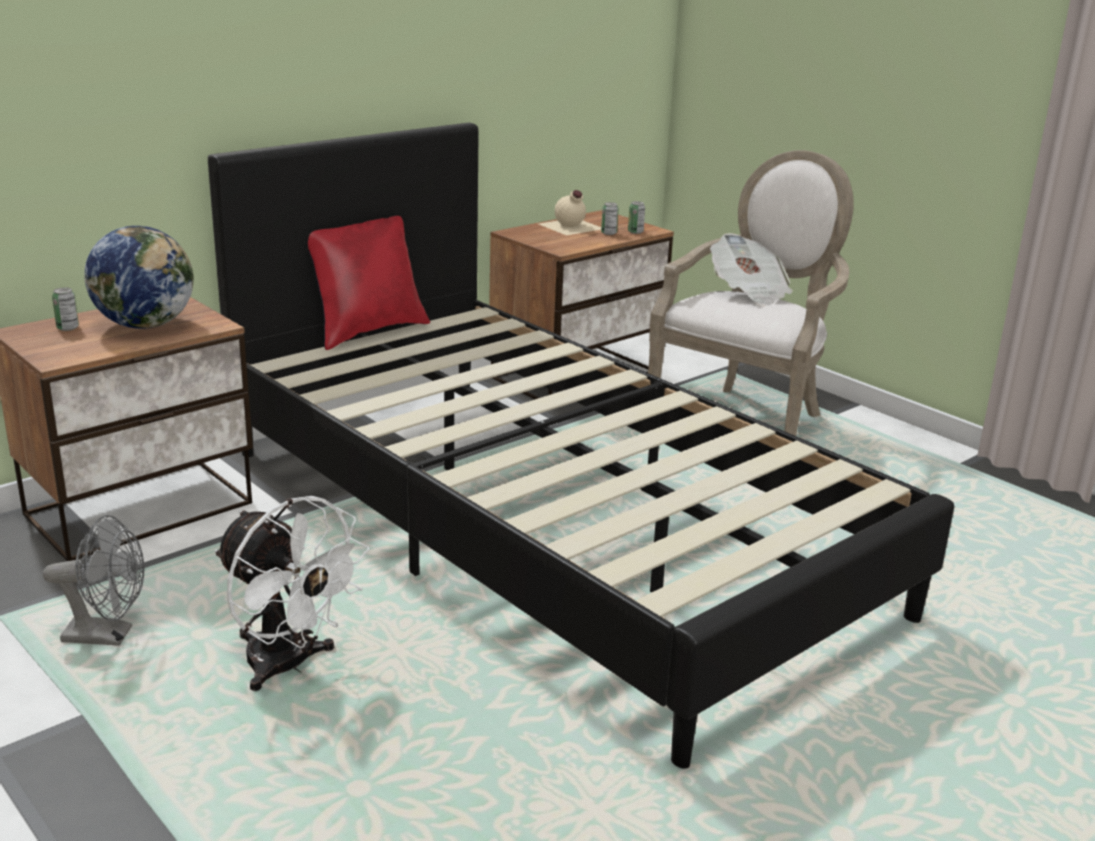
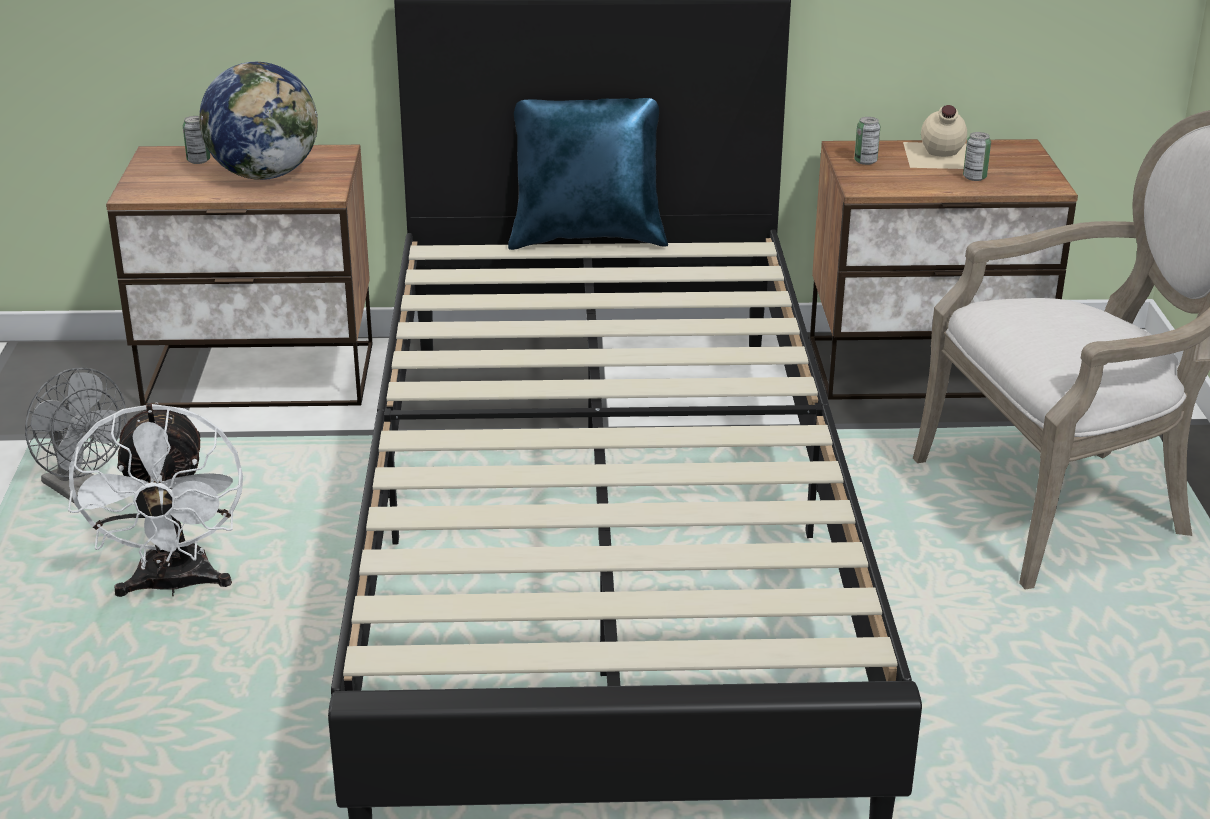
camera: 40 degrees right, 5 degrees up
(367, 331) = (588, 238): red pillow -> blue pillow
(635, 232) = (1016, 184): can -> can (865, 161)
(749, 292) = (1095, 314): newspaper -> none

